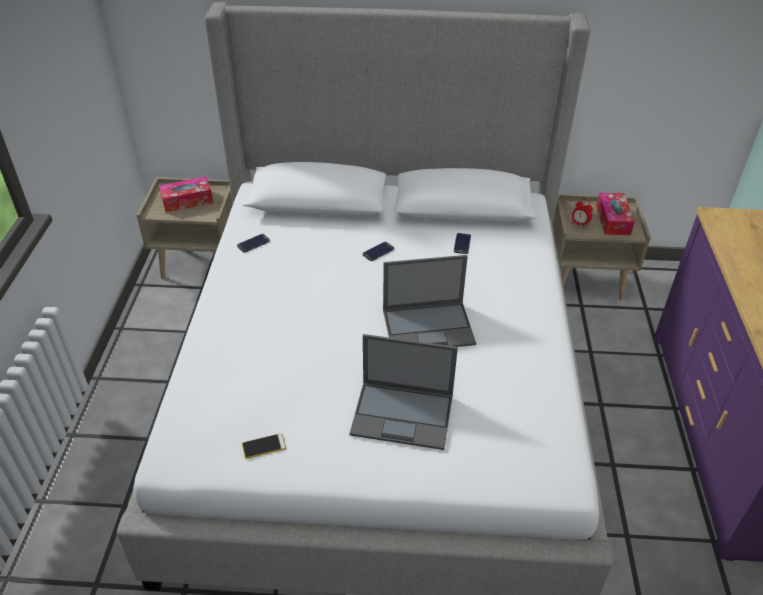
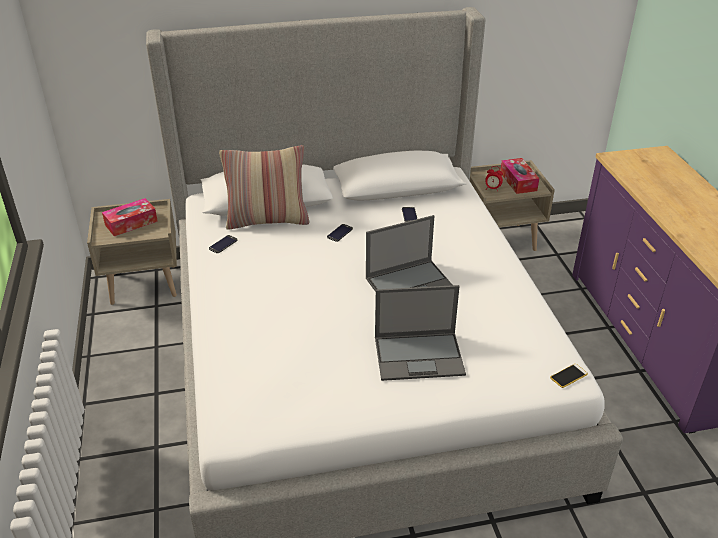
camera: 15 degrees left, 5 degrees down
(264, 446) = (310, 404): phone -> phone (568, 376)
(309, 224) = (267, 220): none -> pillow

